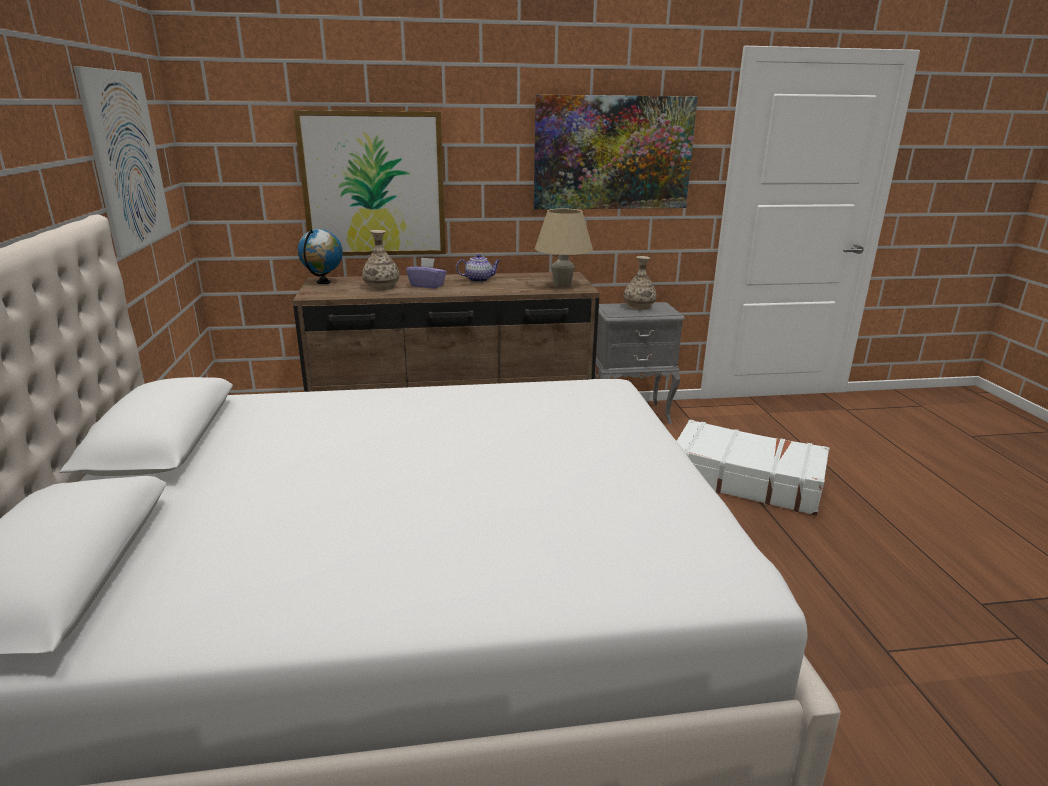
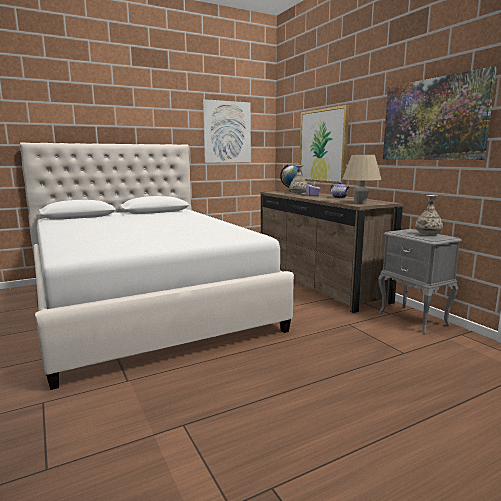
camera: 70 degrees right, 10 degrees down
(745, 480) = (369, 366): white suitcase -> none

